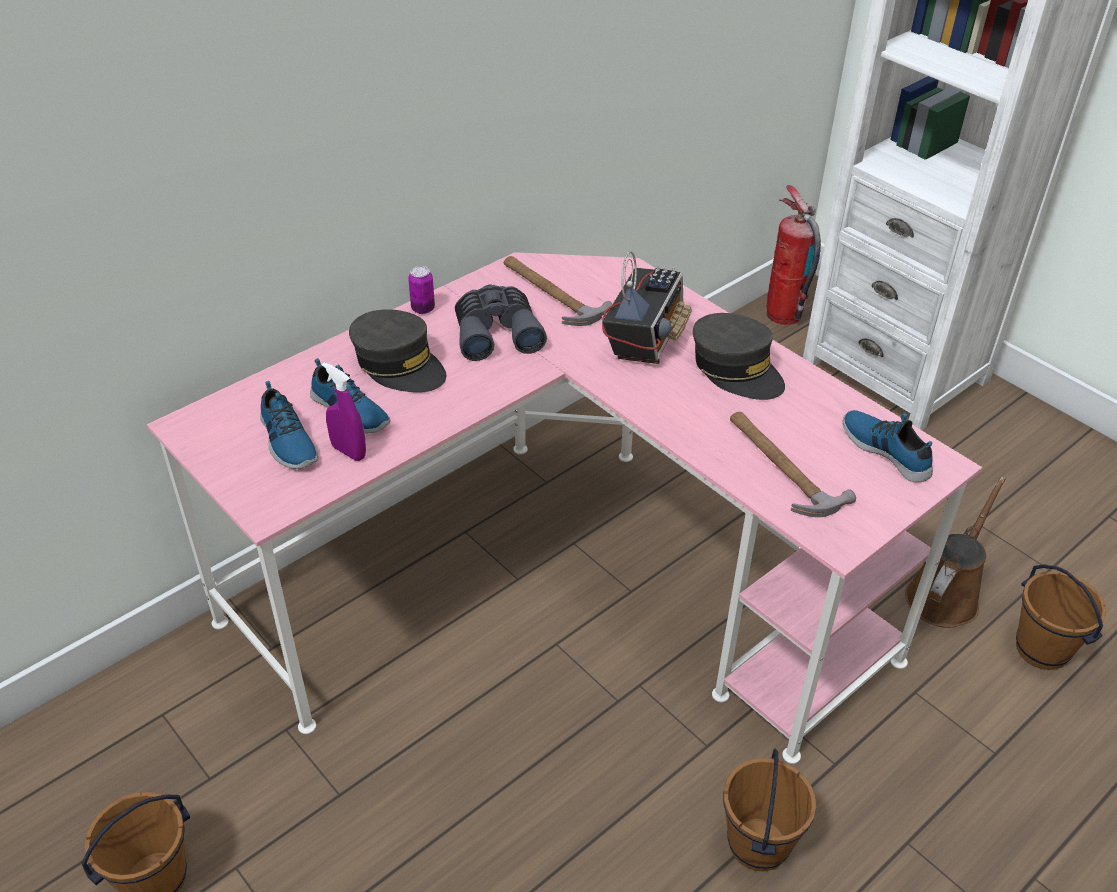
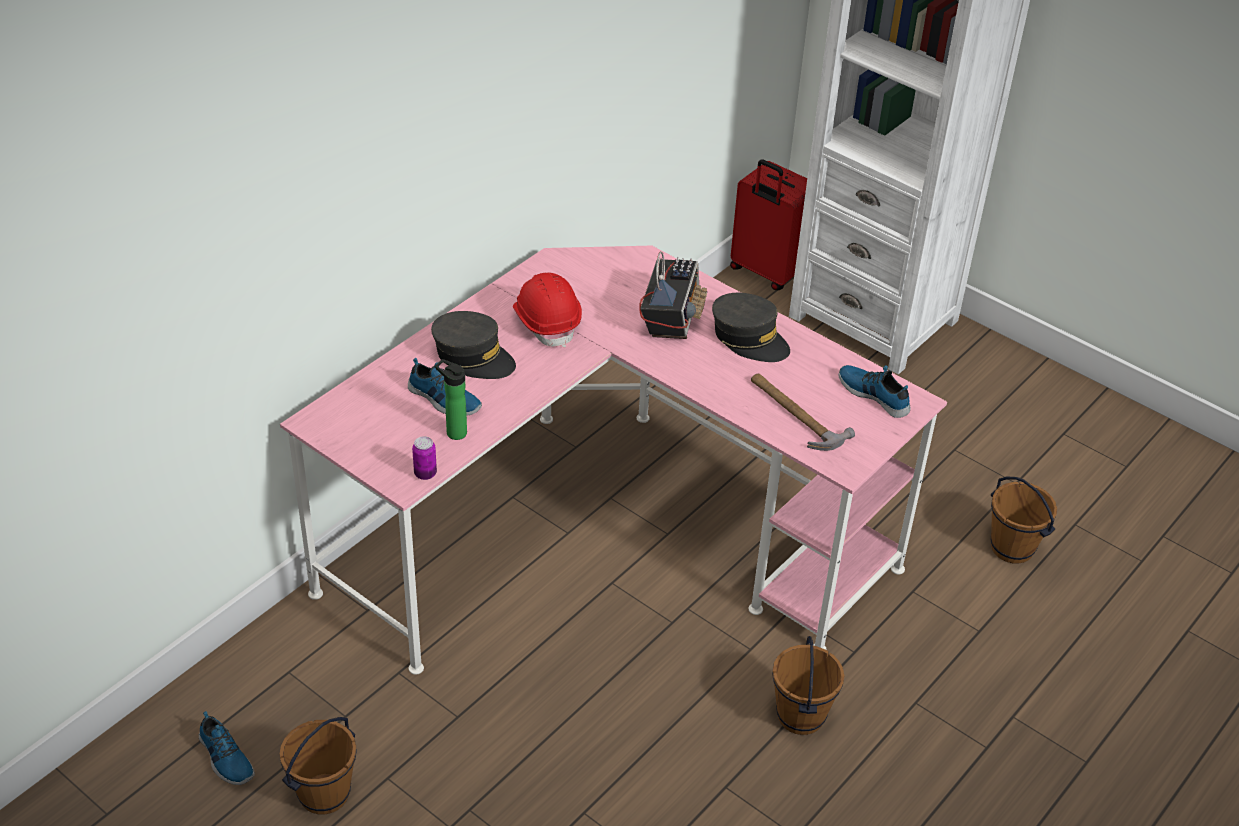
camera: 10 degrees left, 0 degrees up
(287, 441) = (401, 427): shoe -> shoe (225, 758)
(348, 452) = (453, 432): purple spray bottle -> bottle
(423, 309) = (479, 306): can -> can (425, 473)
(496, 332) = (547, 322): grey binoculars -> red hard hat
(549, 293) = (583, 283): hammer -> none
(783, 315) = (766, 272): fire extinguisher -> red suitcase
(945, 594) = (931, 511): brown watering can -> none

